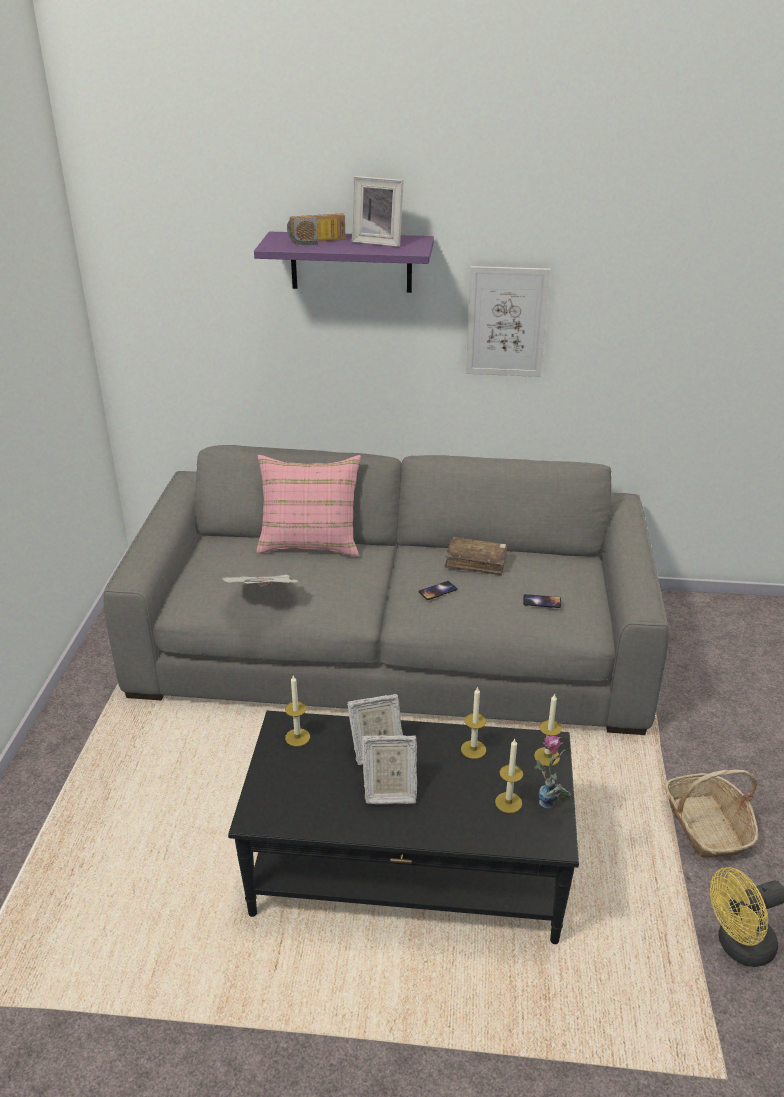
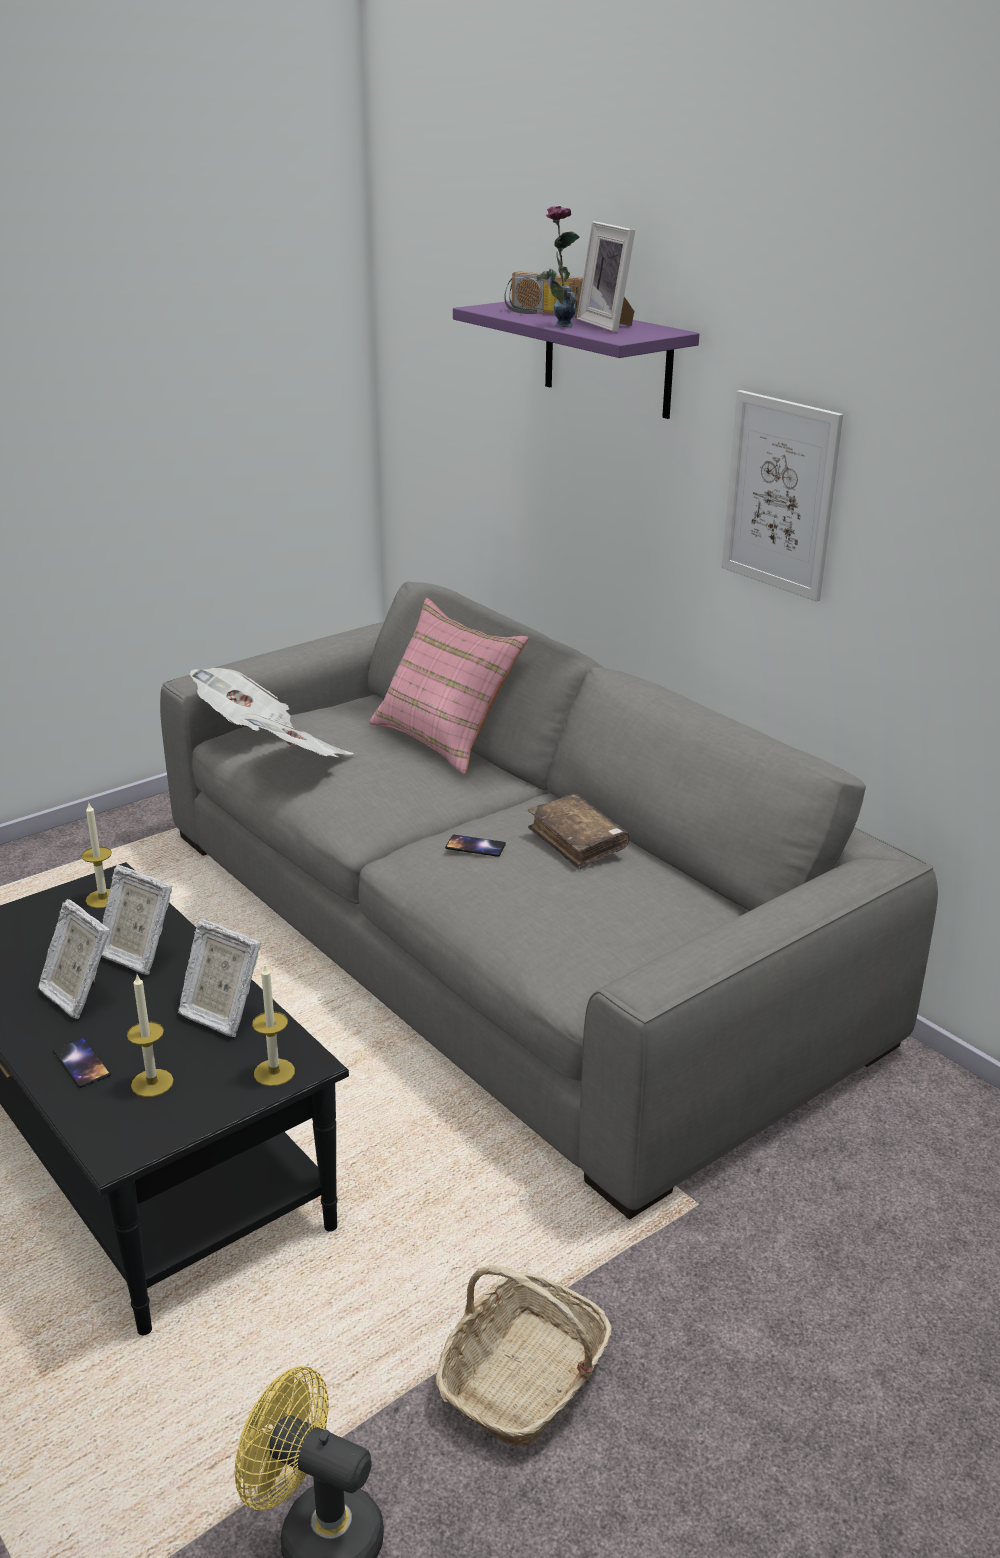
camera: 45 degrees right, 5 degrees down
(188, 592) = (248, 726): none -> newspaper
(473, 749) = (220, 1014): candle -> picture frame
(542, 601) = (571, 920): phone -> phone (82, 1063)
(548, 811) = (170, 1120): vase -> vase (555, 327)

